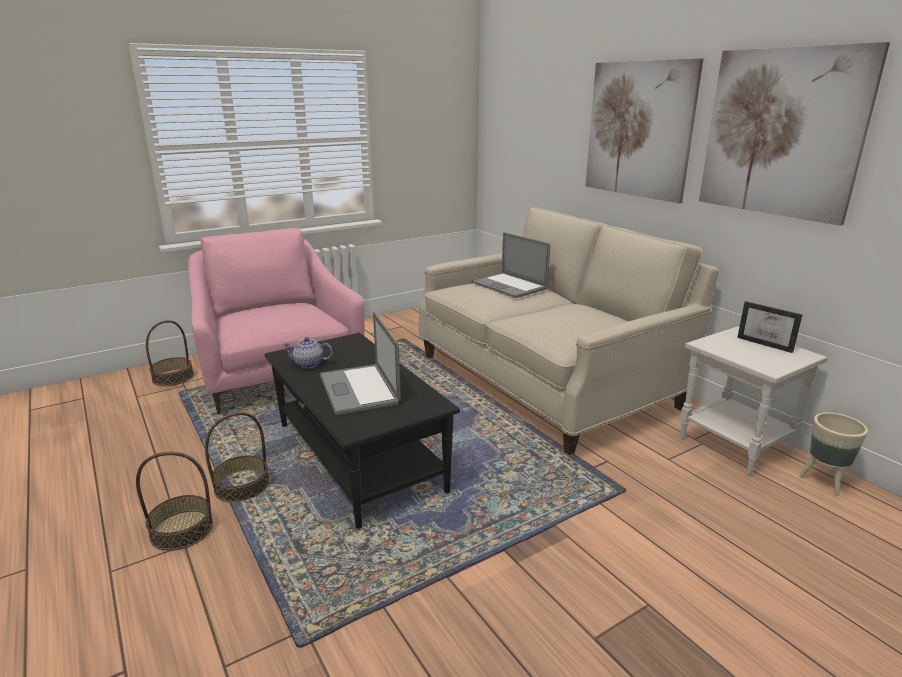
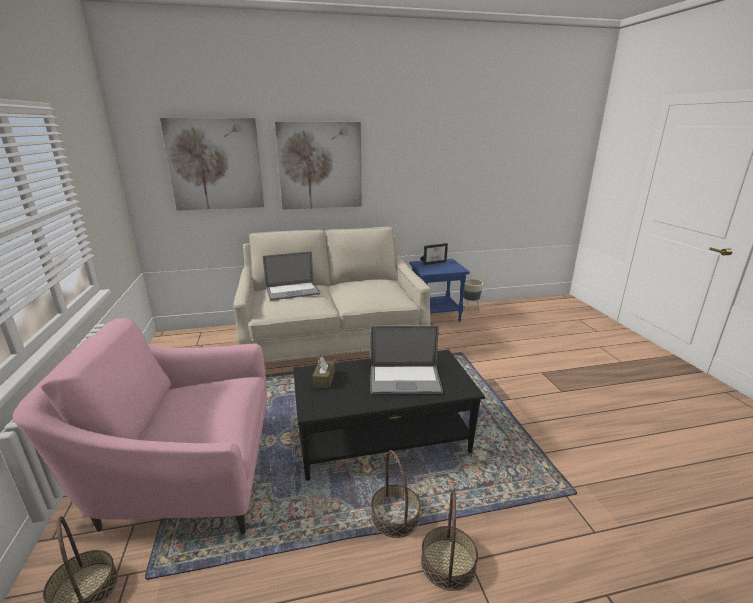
camera: 70 degrees left, 0 degrees up
(309, 364) = (344, 398): teapot -> none
(341, 349) = (324, 379): none -> brown tissue box
(736, 445) = (435, 316): white side table -> blue side table
(781, 133) = (412, 161): picture -> picture (215, 165)

